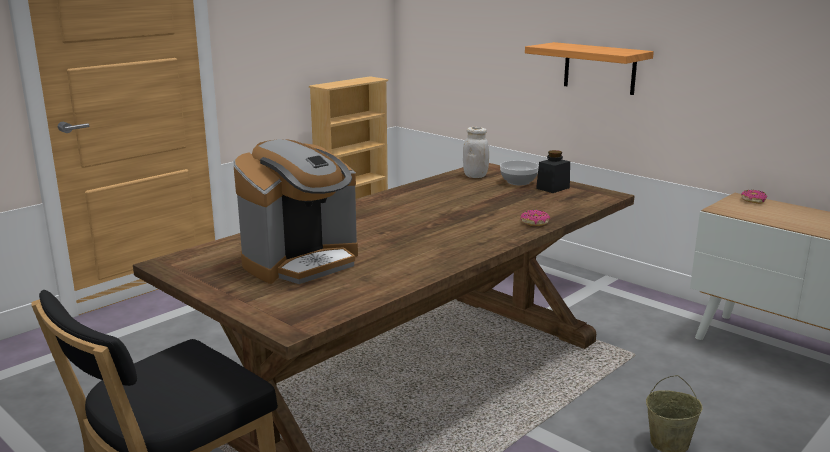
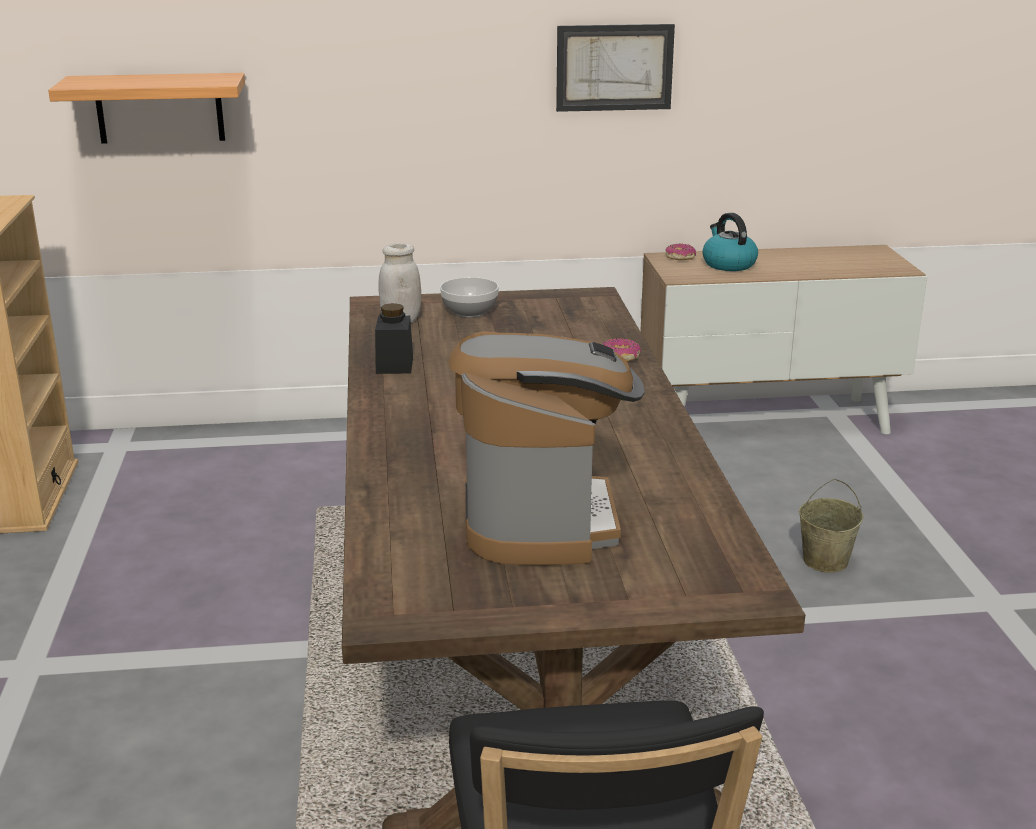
camera: 50 degrees left, 5 degrees up
(553, 188) = (523, 306): black jar -> black jar (394, 365)
(599, 68) = (427, 119): shelf -> shelf (159, 108)
(728, 46) = (614, 67): none -> picture
(779, 213) = (728, 264): none -> kettle

